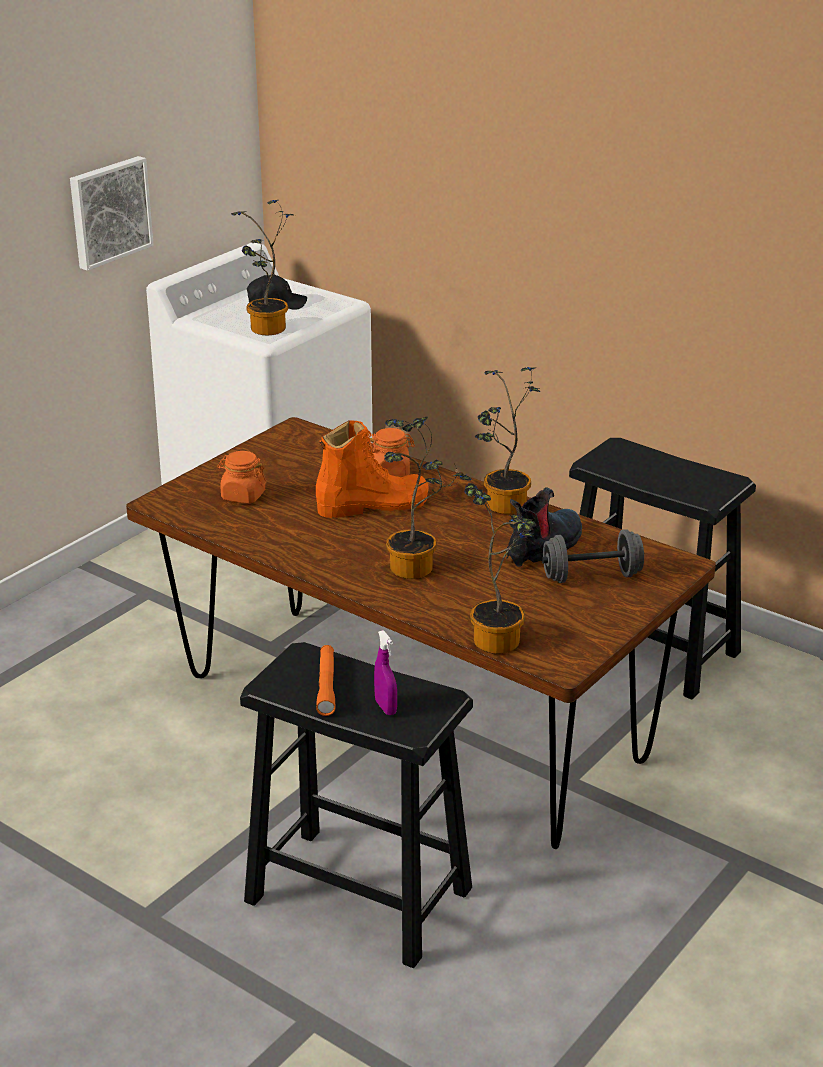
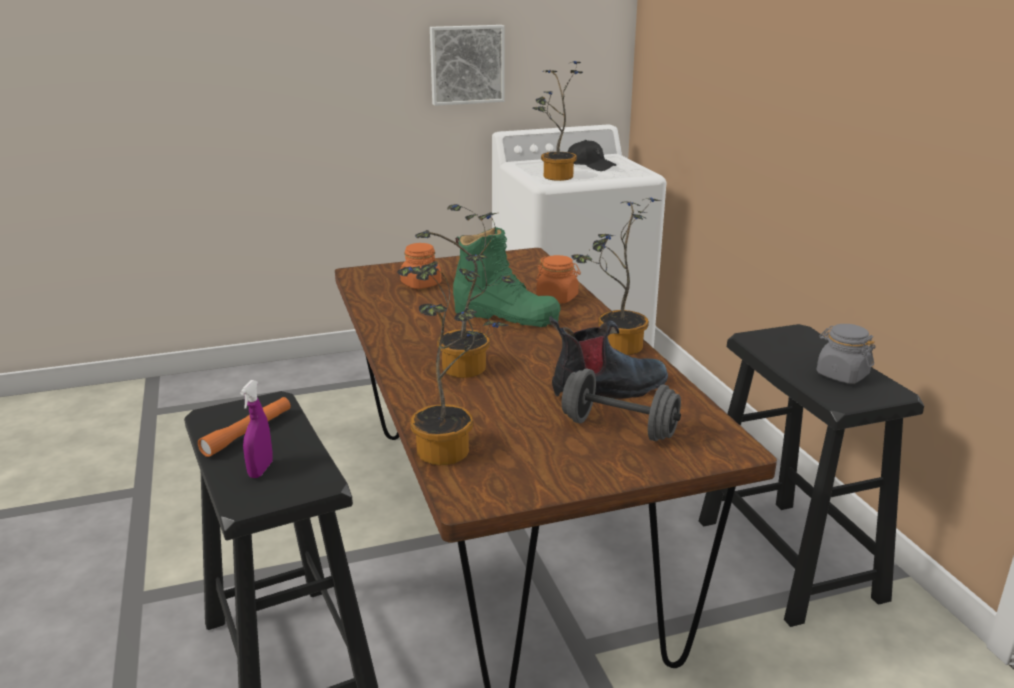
camera: 35 degrees right, 5 degrees down
(372, 505) = (506, 315): orange boot -> green boot
(686, 477) = (841, 375): none -> grey jar

